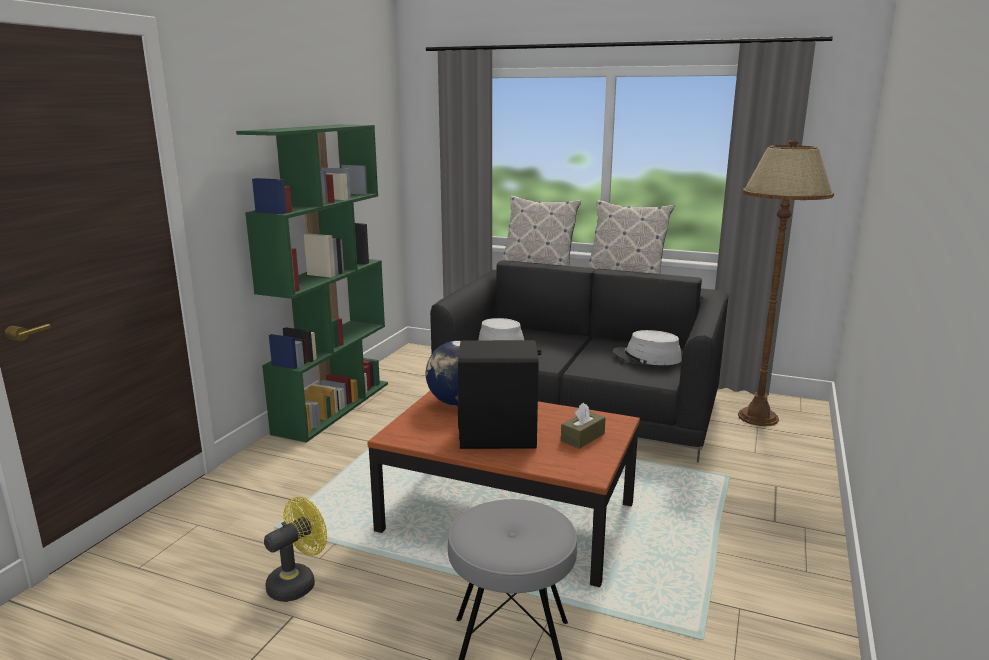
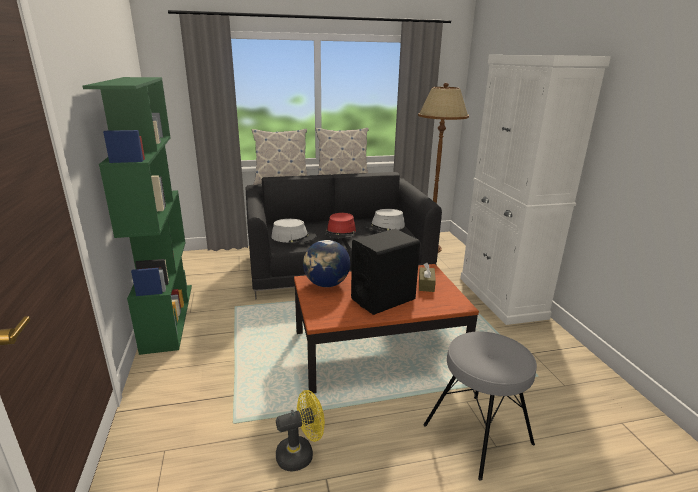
camera: 35 degrees left, 5 degrees up
(298, 582) = (300, 454): yellow fan -> yellow fan turned 60 degrees clockwise
(575, 352) = (340, 232): none -> red hat
(793, 518) = (501, 297): none -> white cabinet

